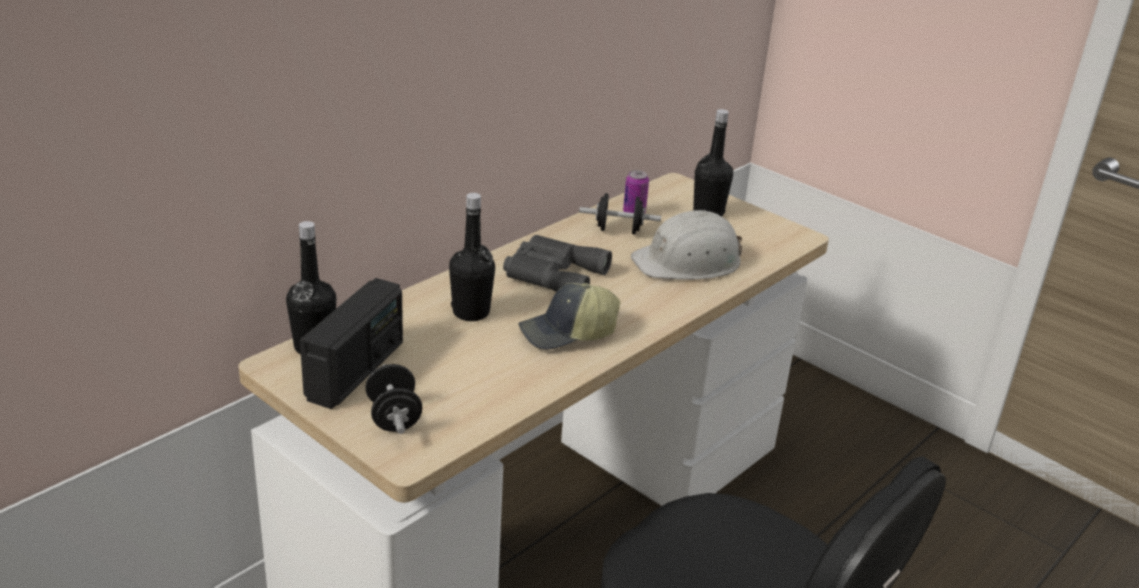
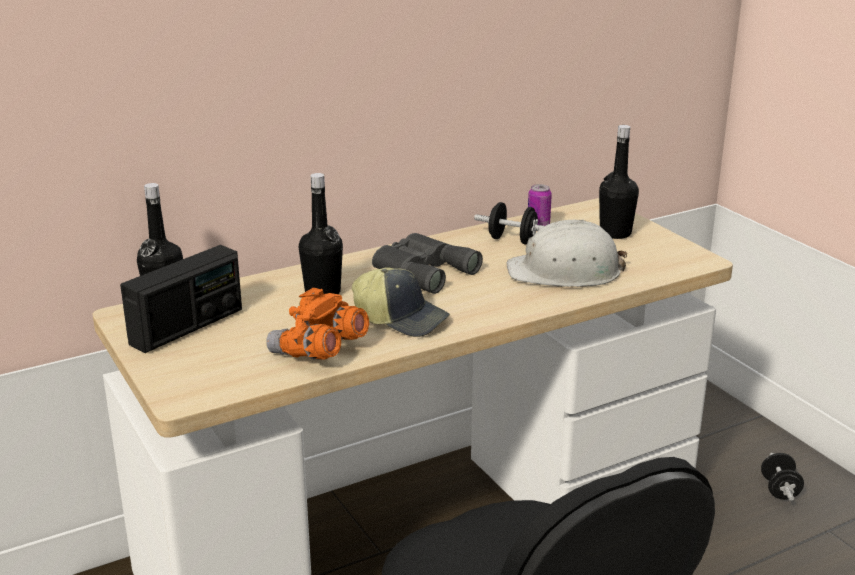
camera: 20 degrees right, 5 degrees down
(394, 417) = (193, 366): black dumbbell -> black dumbbell (779, 490)
(511, 383) = (318, 352): none -> orange binoculars
(568, 333) = (401, 318): cap -> cap turned 150 degrees counterclockwise

